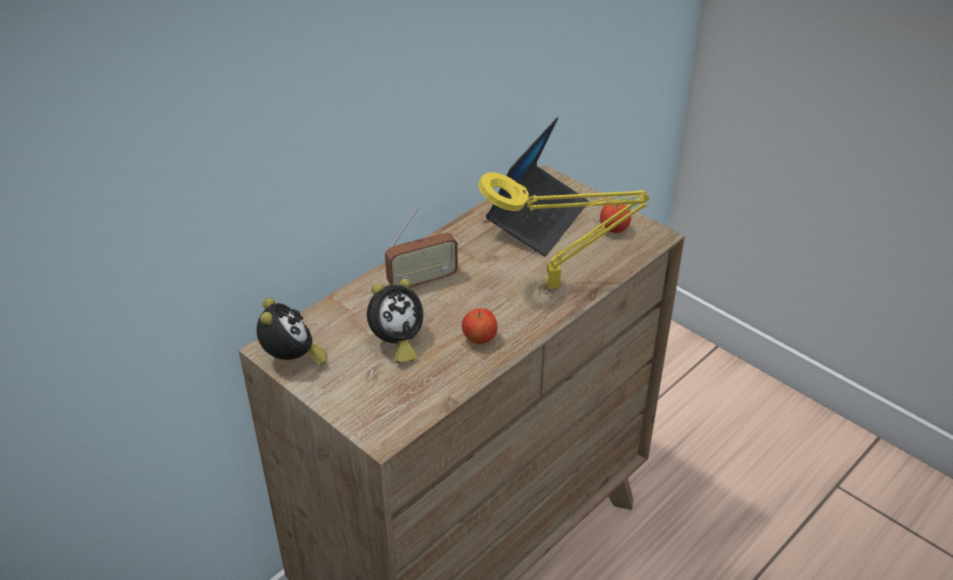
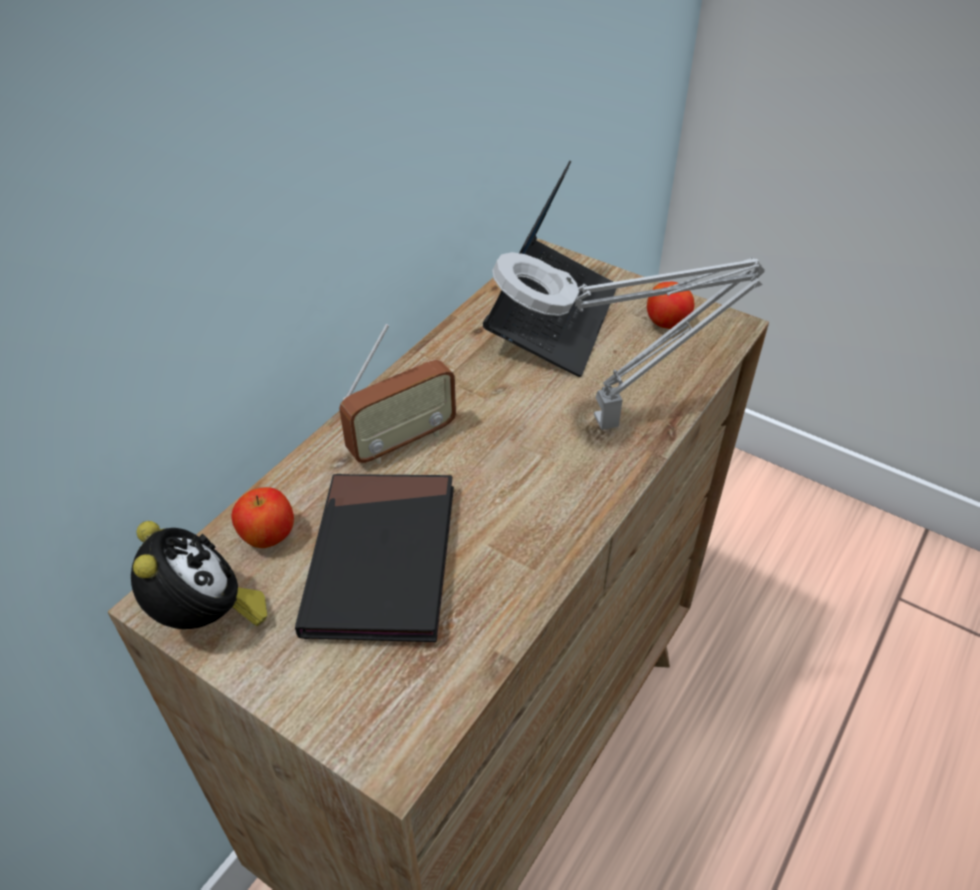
camera: 10 degrees left, 5 degrees up
(396, 344) = (381, 560): alarm clock -> black book
(479, 339) = (517, 533): apple -> apple (268, 537)
(558, 285) = (613, 421): yellow table lamp -> grey table lamp

